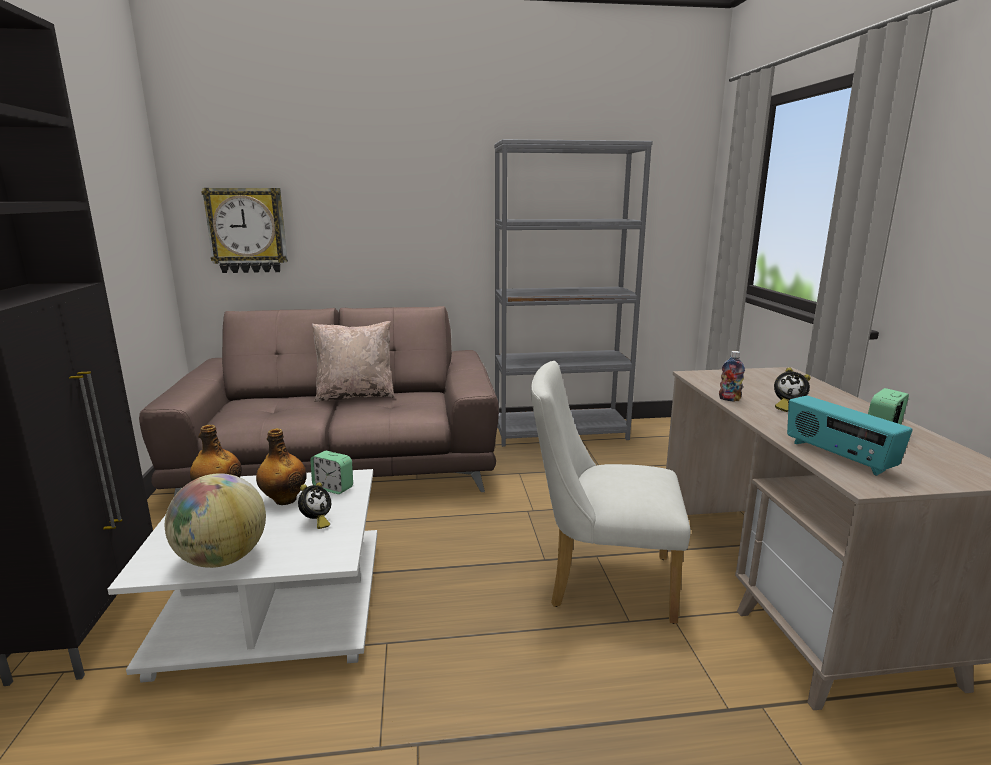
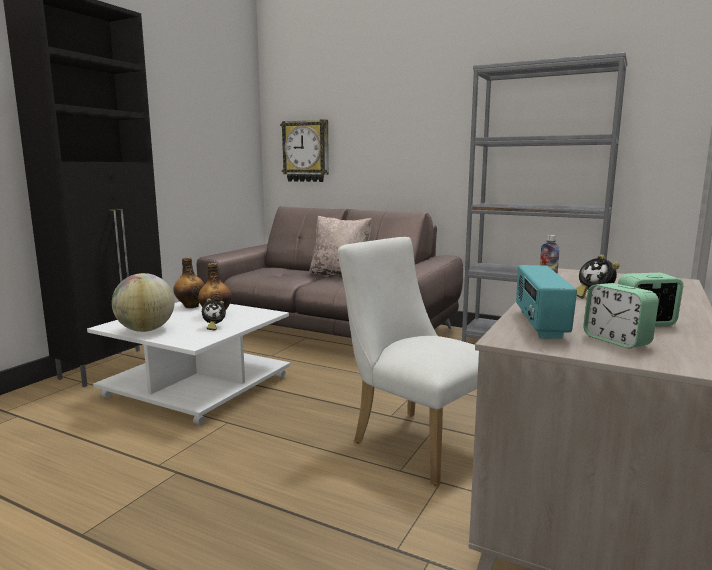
camera: 35 degrees right, 5 degrees down
(333, 488) = (250, 315): alarm clock -> alarm clock (616, 341)

